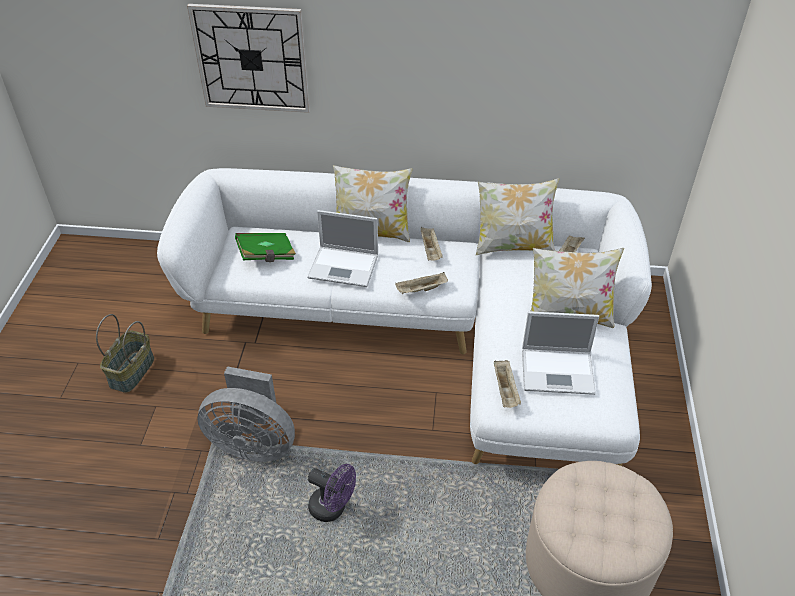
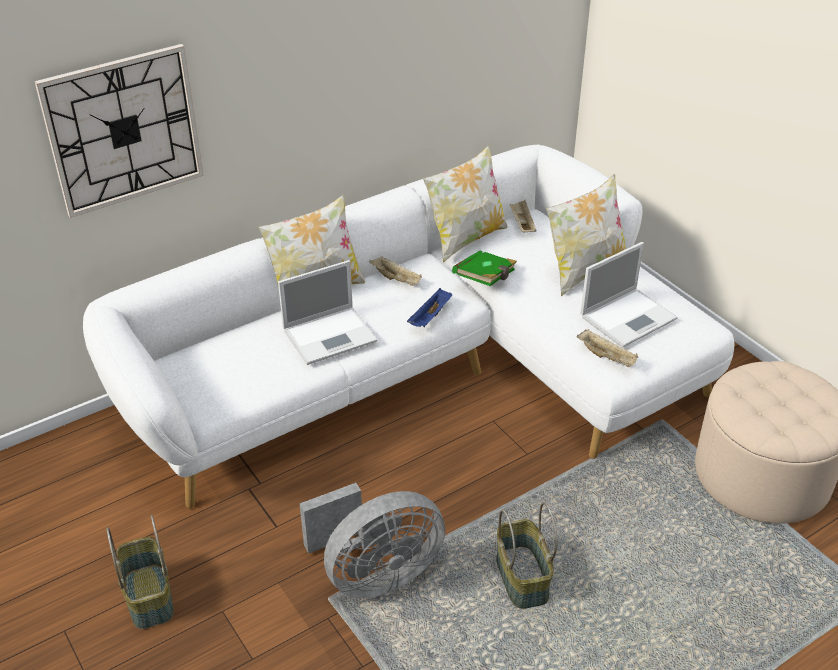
camera: 40 degrees left, 5 degrees down
(266, 255) = (234, 367): green book -> green book (485, 279)
(333, 509) = (520, 577): purple fan -> basket
(421, 290) = (430, 317): beige tray -> blue tray

